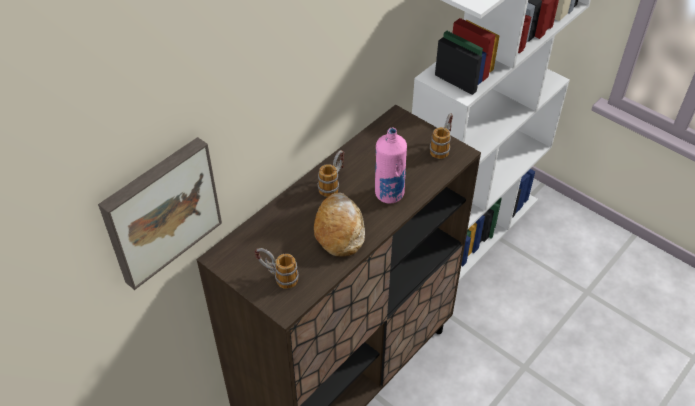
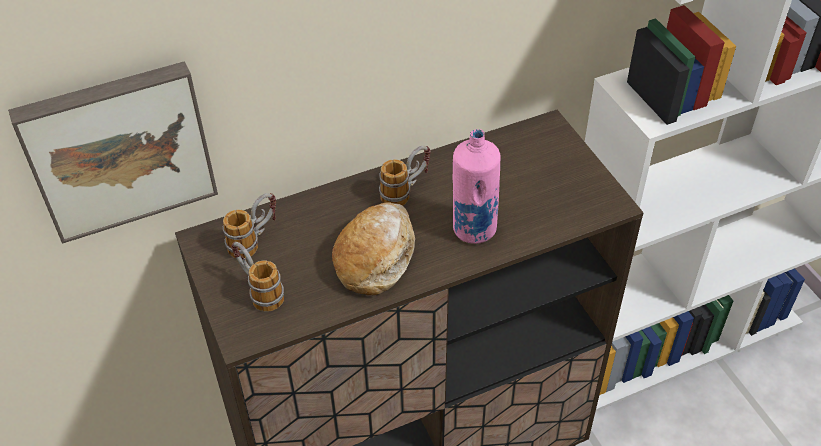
camera: 25 degrees right, 0 degrees up
(442, 146) = (589, 187): mug -> mug (254, 240)

